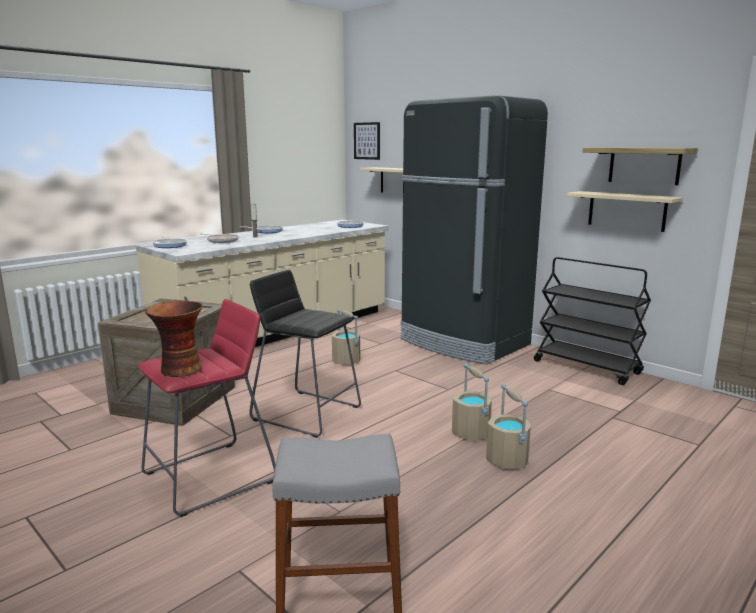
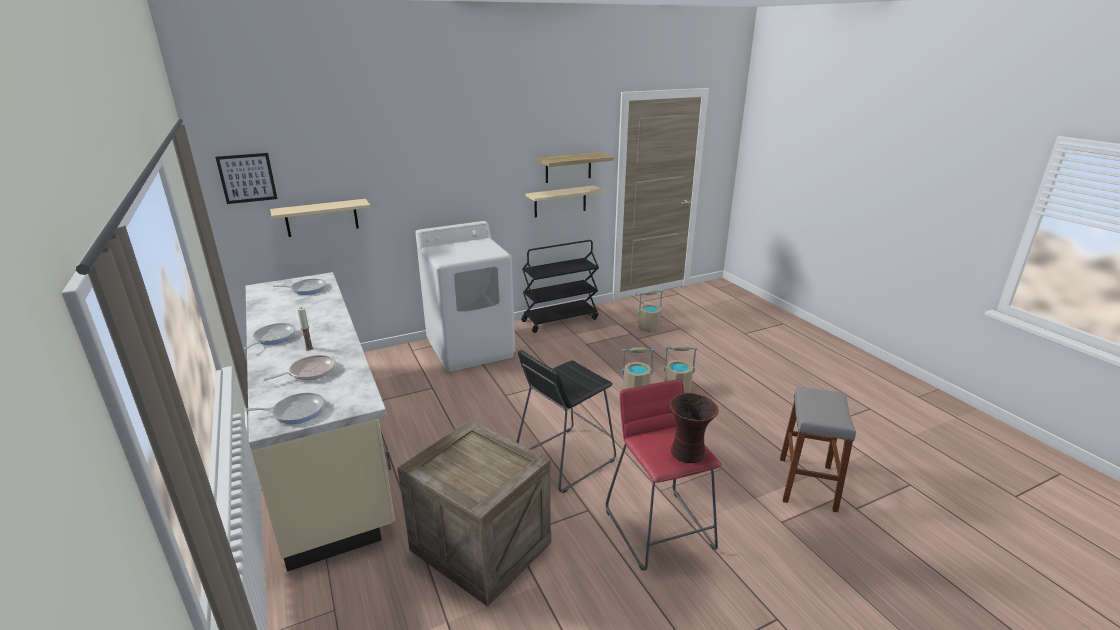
camera: 70 degrees left, 10 degrees up
(346, 361) = (461, 416): beige bucket -> beige bucket (649, 328)
(464, 343) = (471, 349): black fridge -> white washing machine

